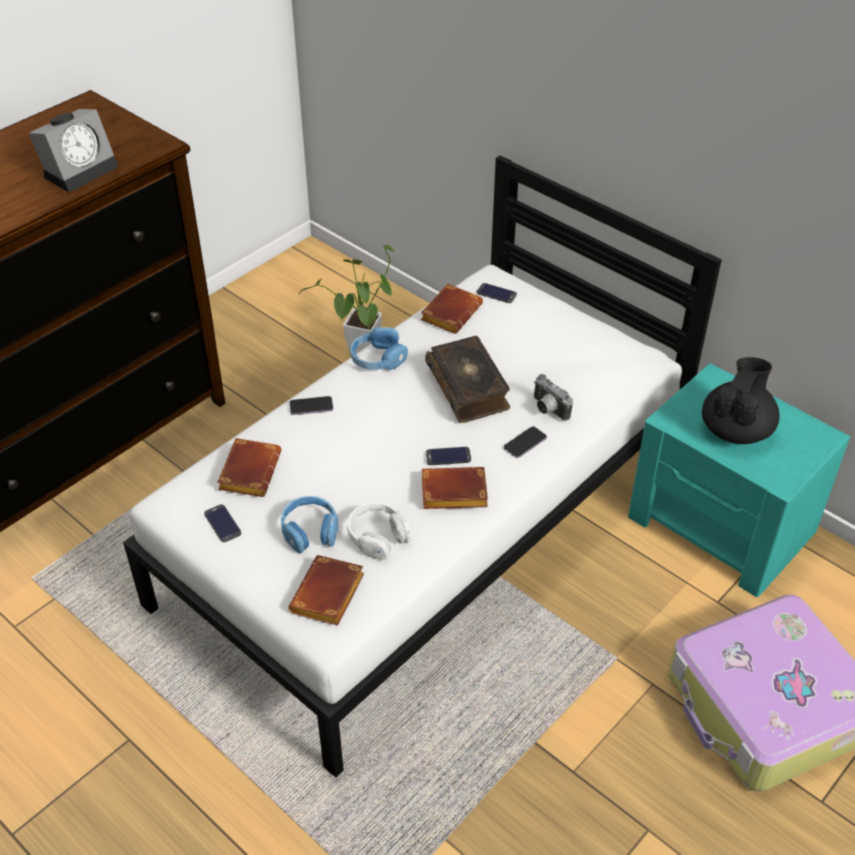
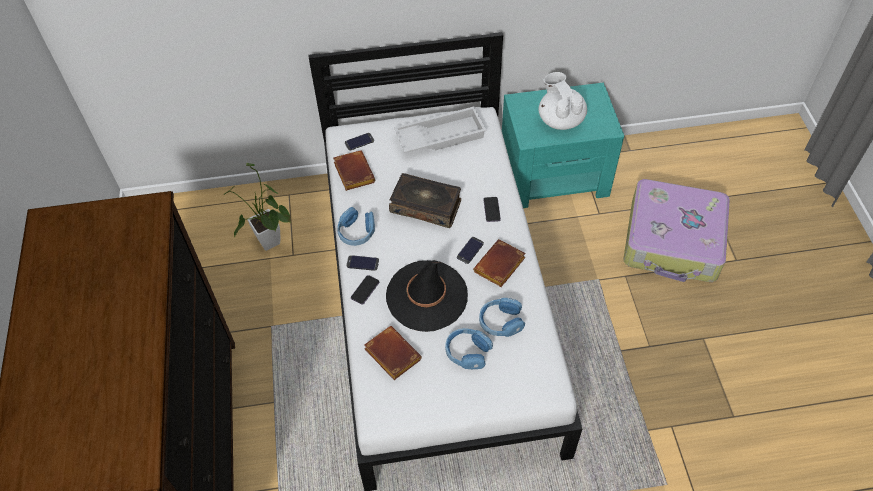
camera: 50 degrees left, 10 degrees up
(81, 170) = (133, 266): alarm clock -> none
(222, 523) = (421, 394): phone -> phone (362, 263)
(328, 597) = (526, 373): brown book -> none
(351, 456) = (427, 296): none -> black hat
(377, 537) = (500, 322): white headphones -> blue headphones
(547, 409) = (477, 183): camera -> none
(579, 344) = (440, 135): none -> white tray
(736, 429) = (560, 119): black teapot -> white teapot

